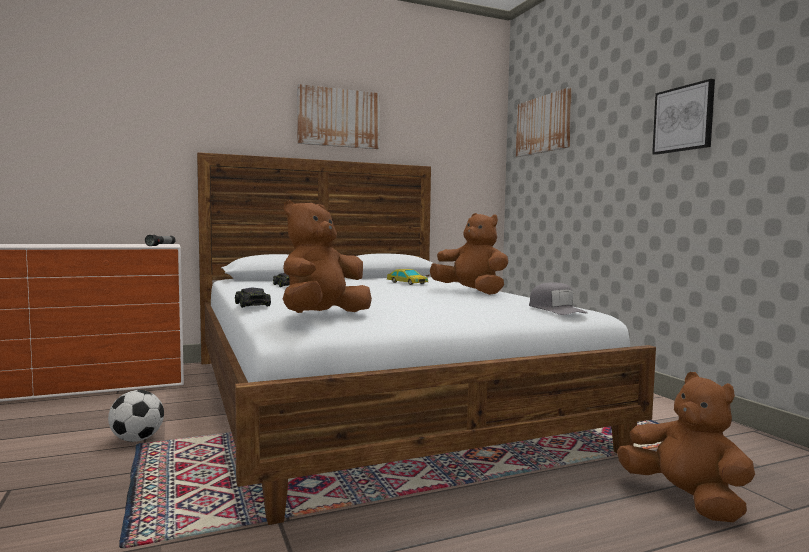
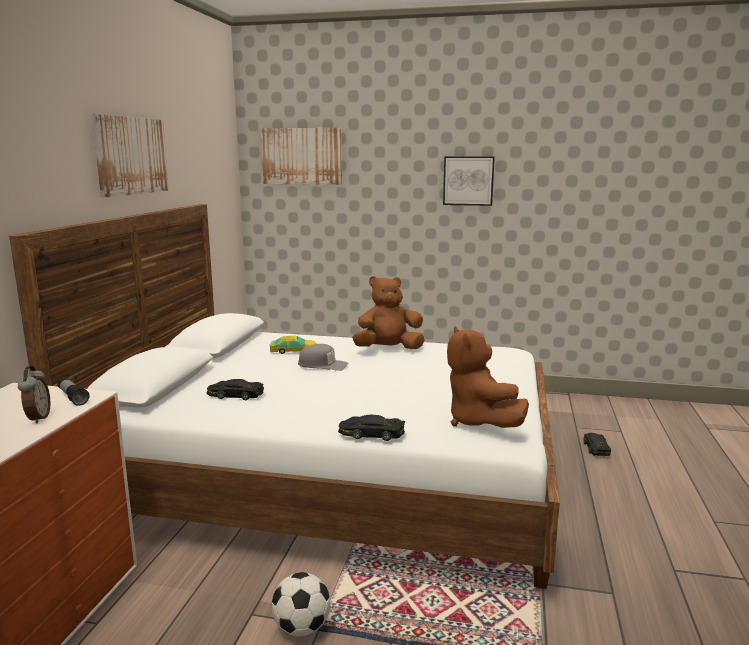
camera: 55 degrees left, 10 degrees up
(123, 245) = (37, 418): none -> alarm clock
(556, 310) = (504, 355): grey cap -> grey cap (323, 365)
(685, 499) = (596, 448): brown plush toy -> black toy car

